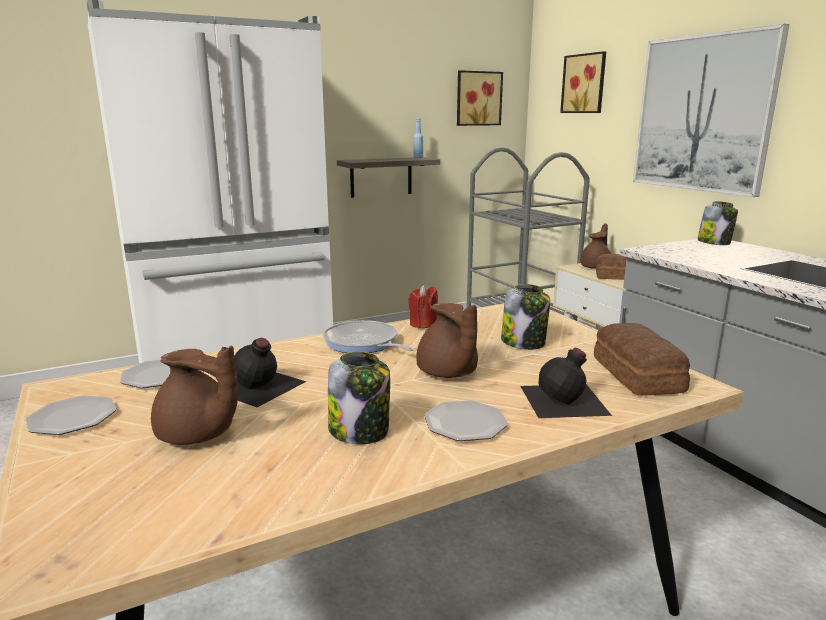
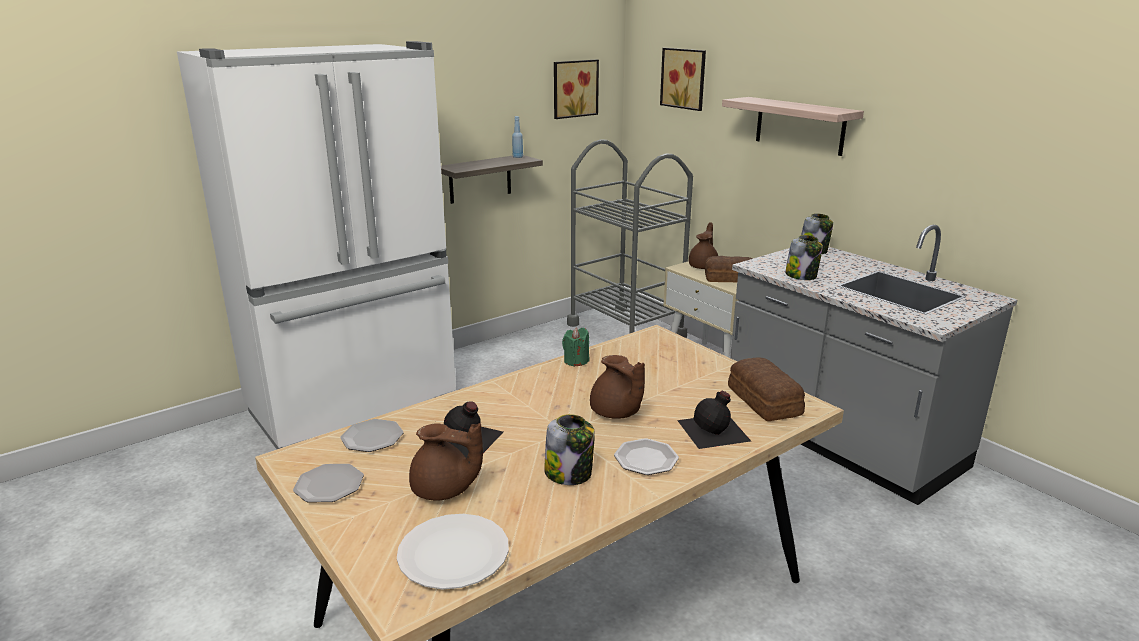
camera: 10 degrees left, 5 degrees up
(156, 511) = (454, 553): none -> white plate
(363, 343) = (533, 387): frying pan -> none
(423, 324) = (576, 361): red candle -> green candle
(524, 343) = (668, 375): jar -> jar (801, 276)
(702, 114) = (799, 125): picture -> shelf

